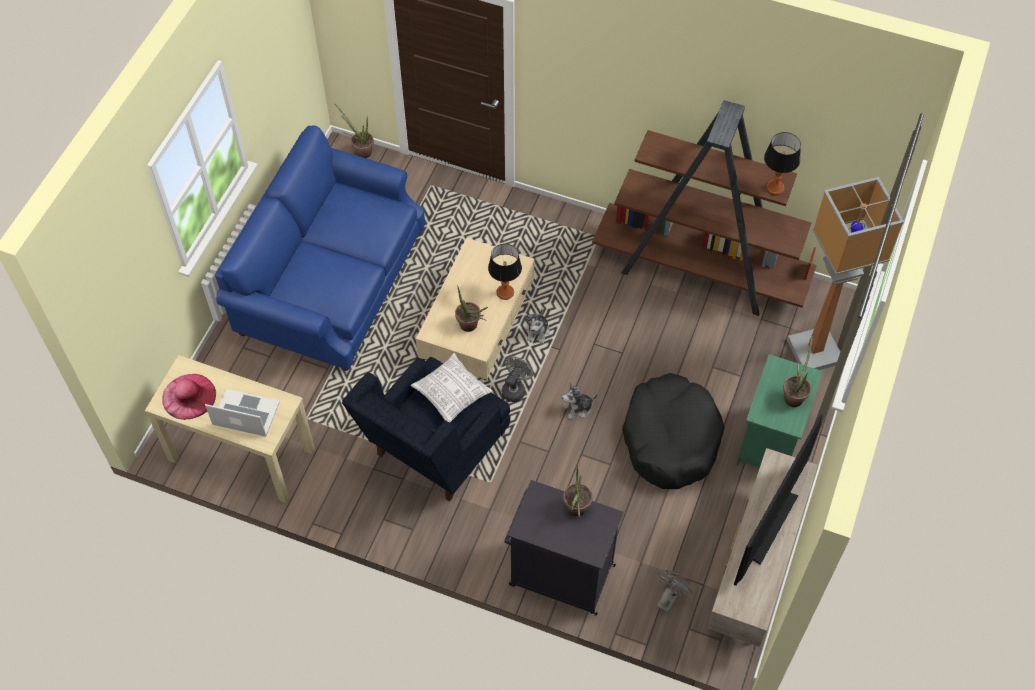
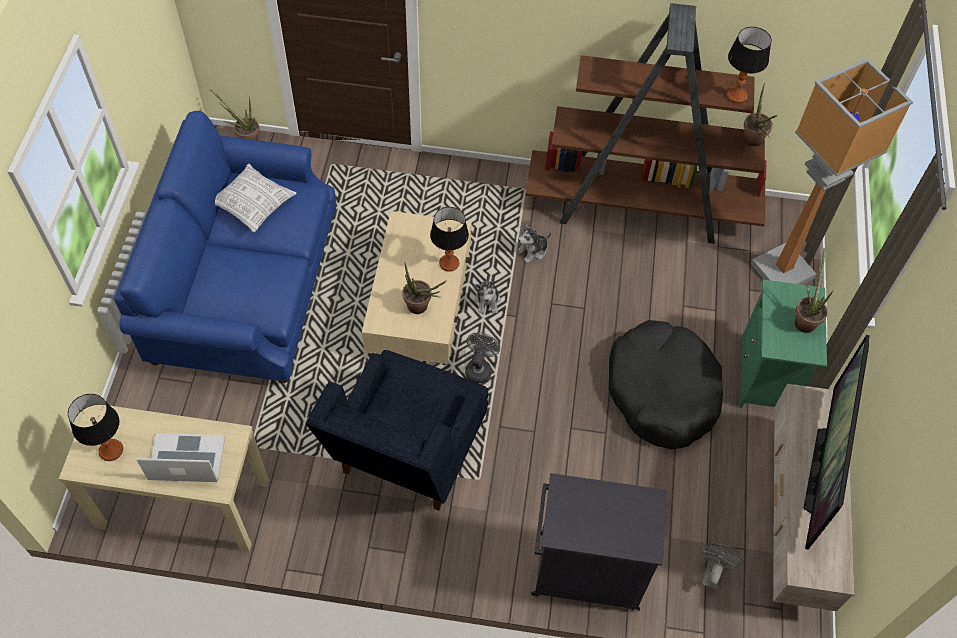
camera: 15 degrees left, 0 degrees up
(189, 396) = (111, 450): pink hat -> table lamp
(451, 393) = (420, 387): pillow -> pillow (253, 204)
(576, 511) = (613, 501): potted plant -> potted plant (753, 142)
(578, 408) = (553, 377): plush toy -> plush toy (533, 251)

